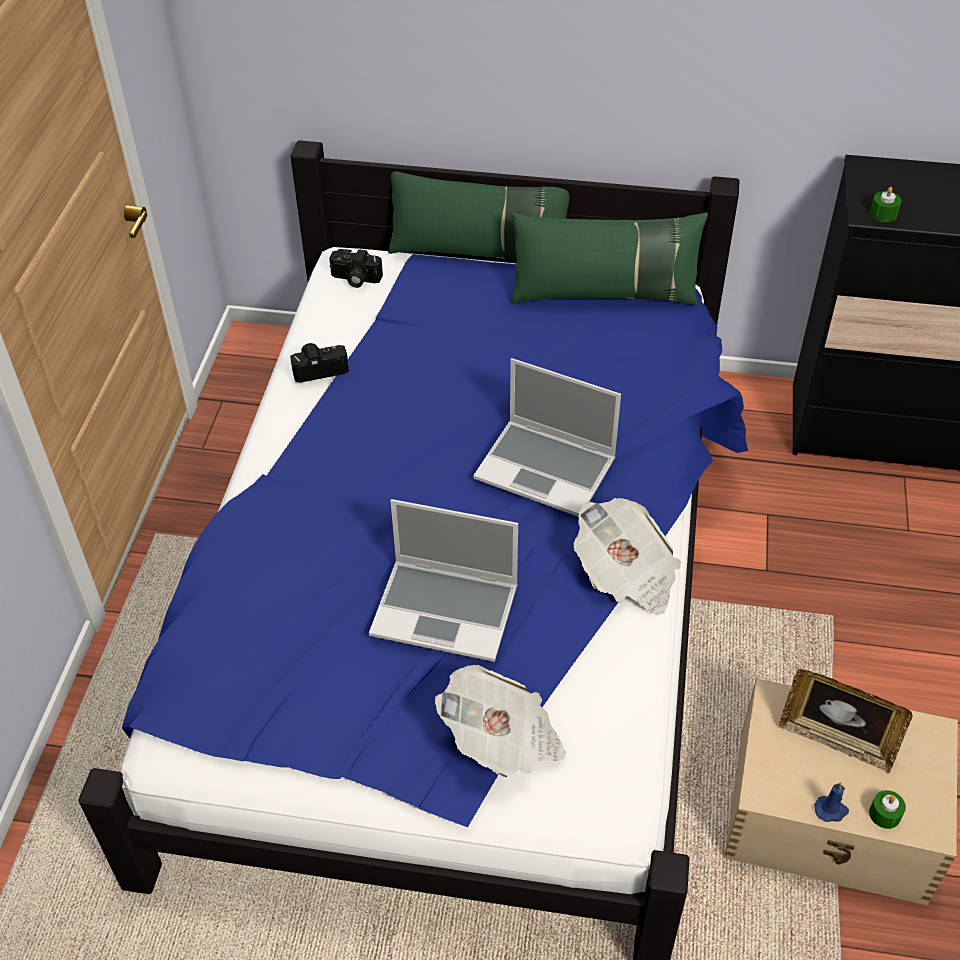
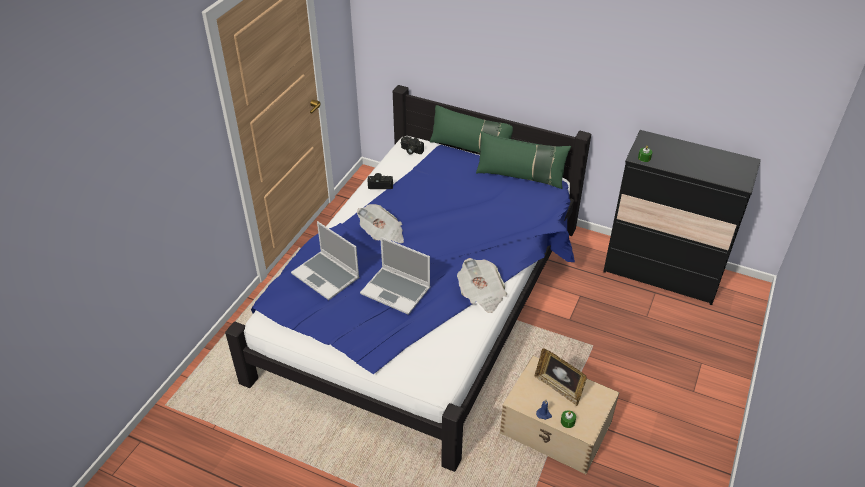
camera: 15 degrees right, 5 degrees down
(502, 740) = (400, 345): newspaper -> newspaper (382, 234)
(547, 469) = (463, 244): laptop -> laptop (327, 276)

